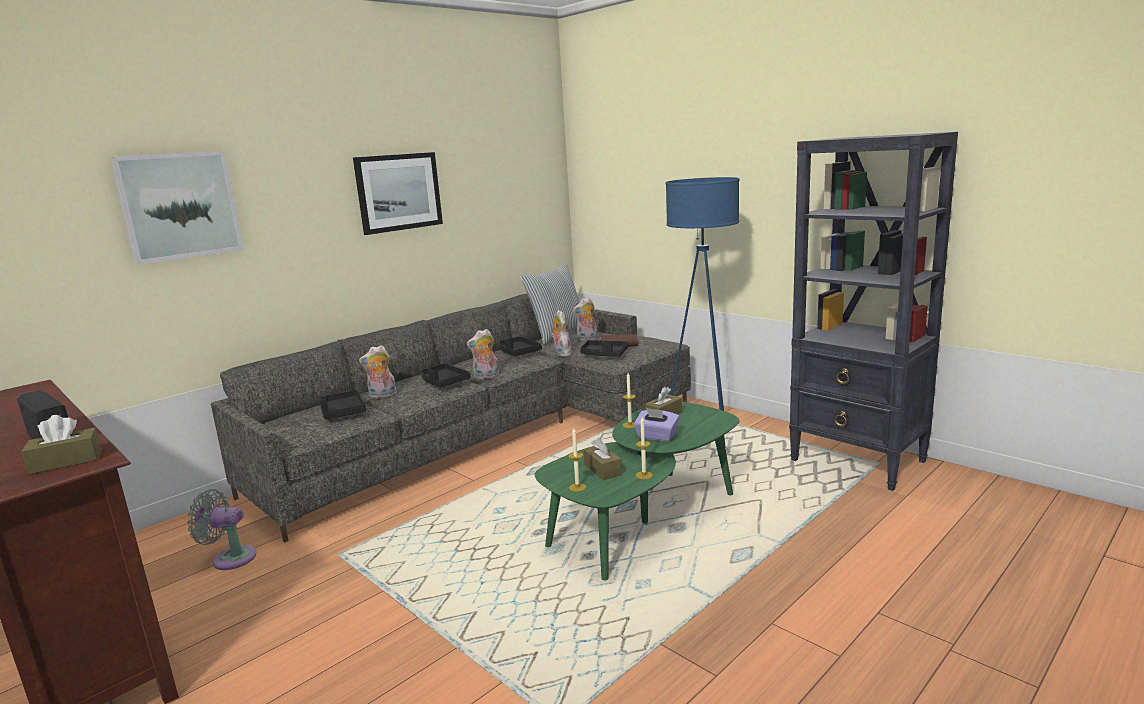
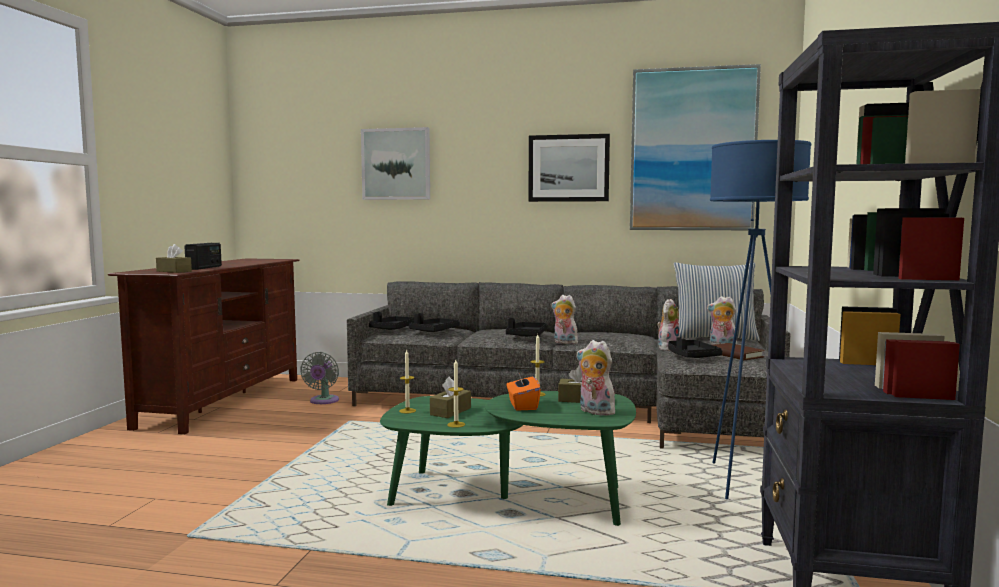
camera: 55 degrees right, 10 degrees down
(230, 558) = (323, 401): grey fan -> grey fan turned 150 degrees counterclockwise
(382, 396) = (479, 332): plush toy -> plush toy (594, 411)
(500, 165) = (692, 150): none -> picture
(518, 352) = (633, 336): black tray -> black tray (393, 329)
(656, 437) = (522, 405): purple tissue box -> orange tissue box

